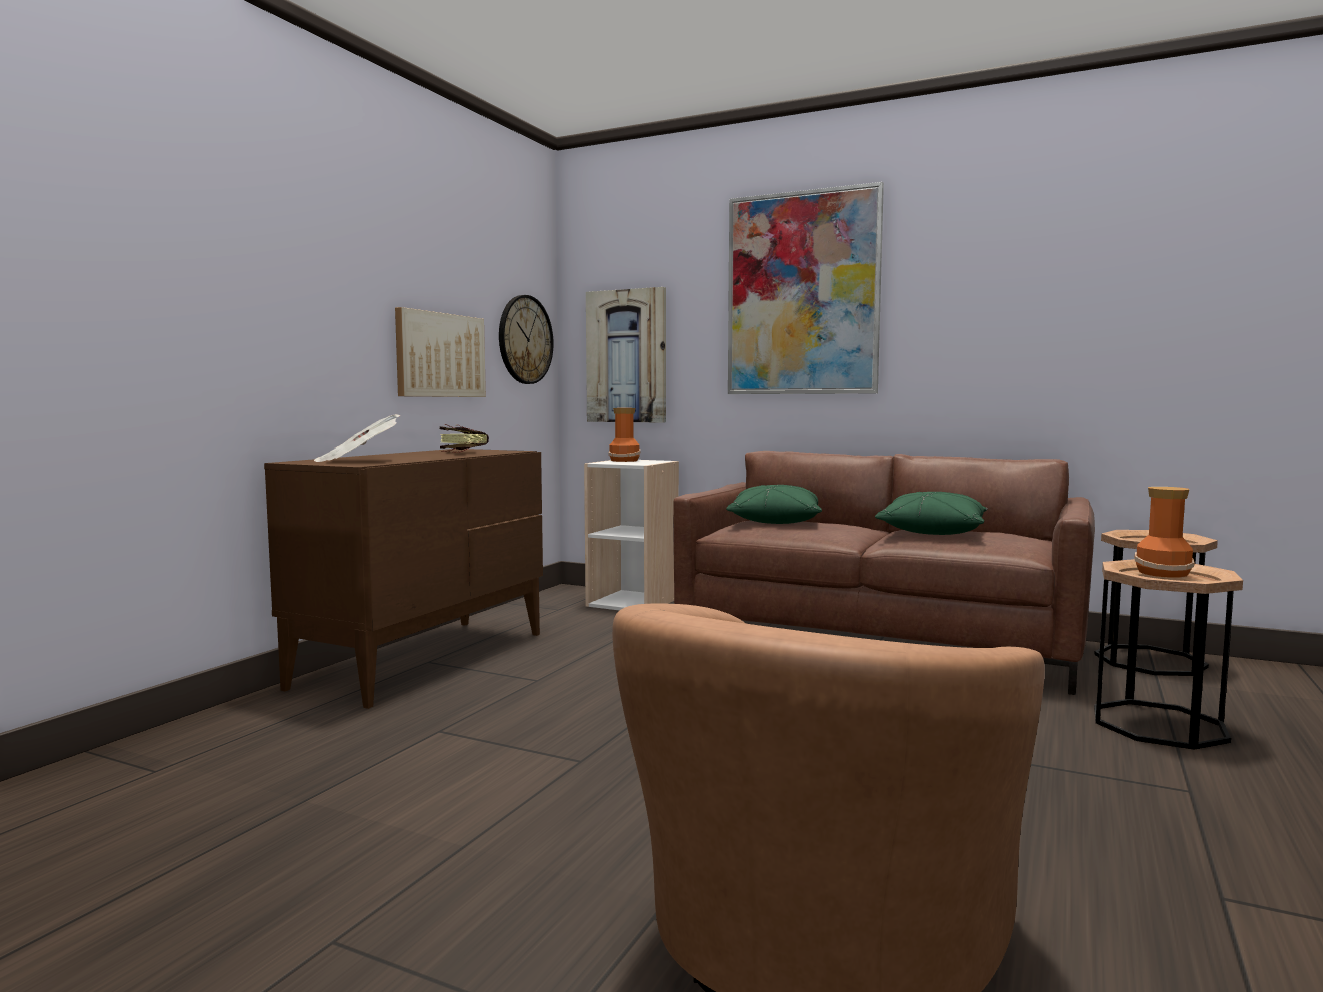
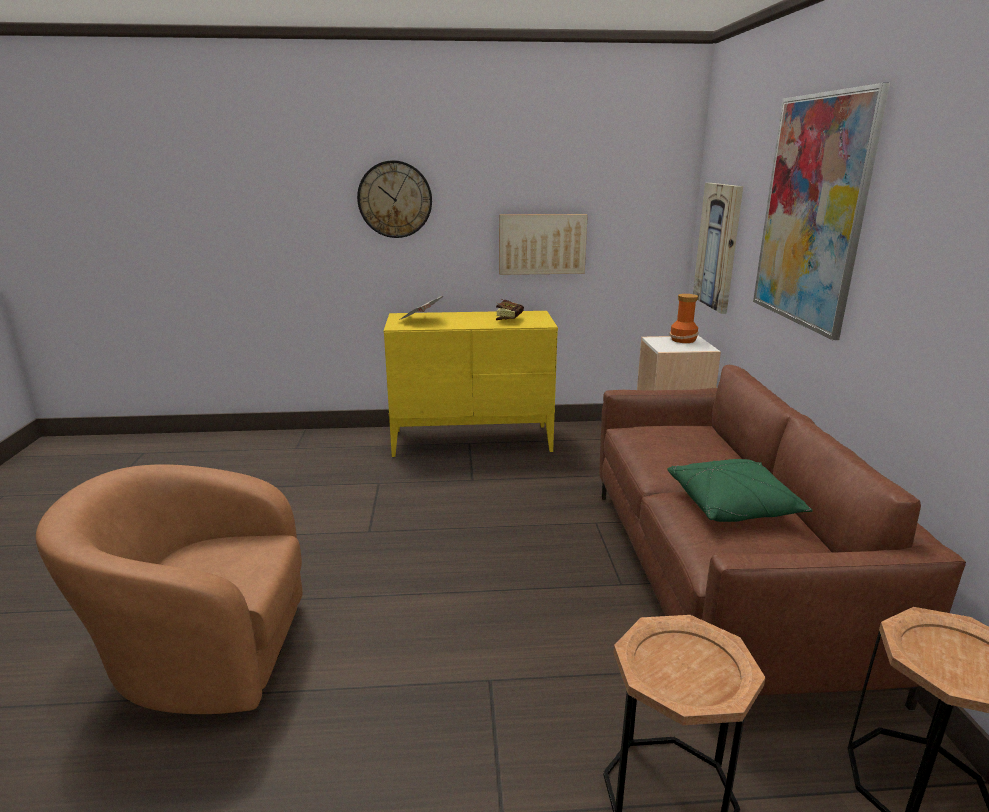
camera: 60 degrees right, 15 degrees up
(425, 659) = (472, 440): brown cabinet -> yellow cabinet
(525, 339) = (645, 225): wall clock -> wall clock (395, 199)
(775, 521) = (684, 436): green pillow -> none
(1163, 573) = (697, 660): vase -> none

